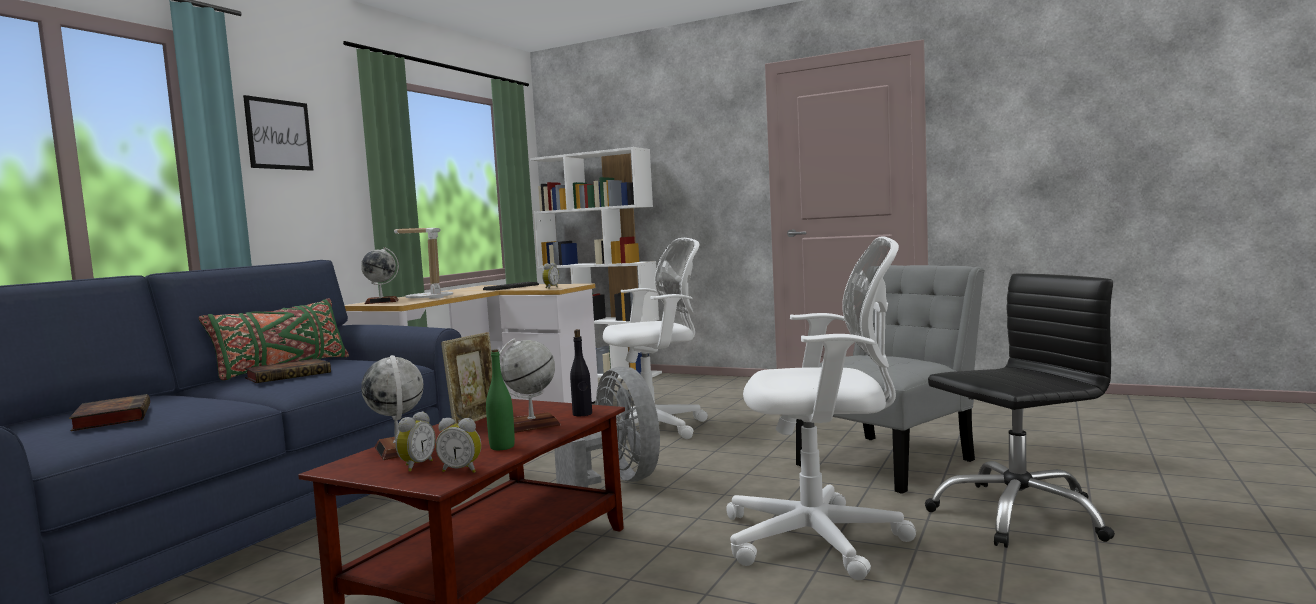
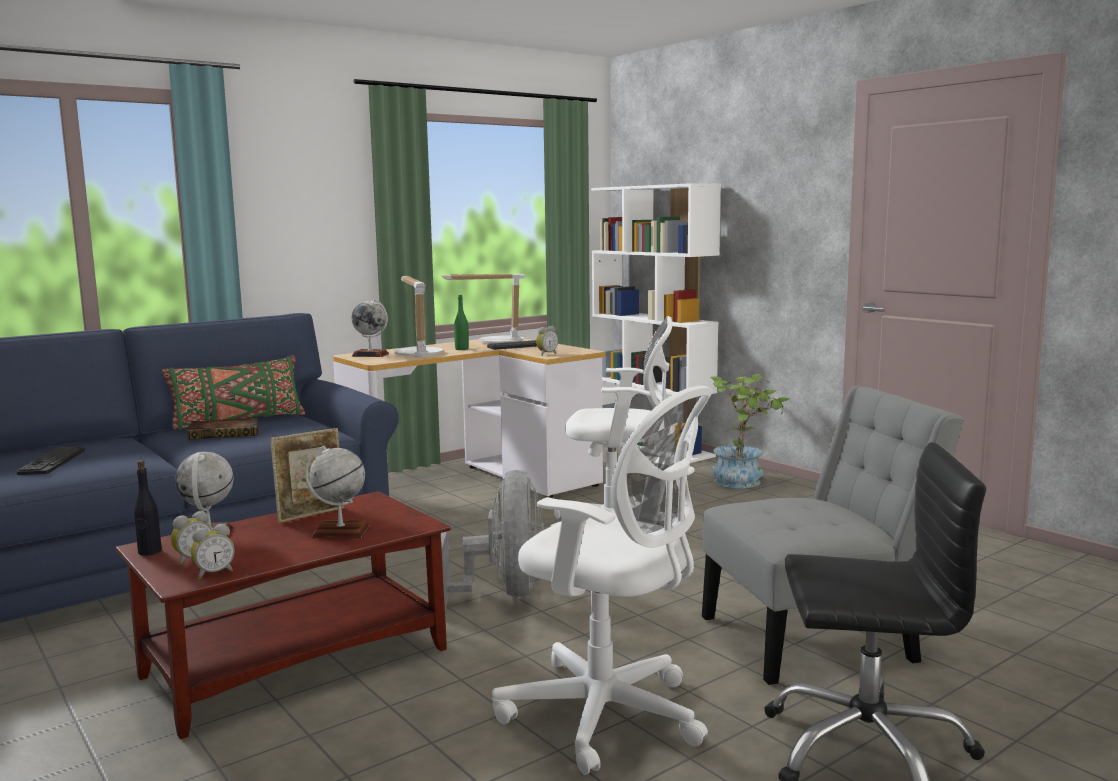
camera: 25 degrees right, 5 degrees up
(112, 418) = (52, 462): book -> keyboard
(279, 134) = (283, 181): picture -> none
(462, 470) = (214, 573): alarm clock -> alarm clock turned 75 degrees counterclockwise
(481, 288) = (495, 342): none -> table lamp
(502, 447) = (279, 554): green bottle -> green bottle (462, 349)
(582, 414) = (400, 527): black bottle -> black bottle (149, 552)
(704, 383) = (744, 480): none -> potted plant

